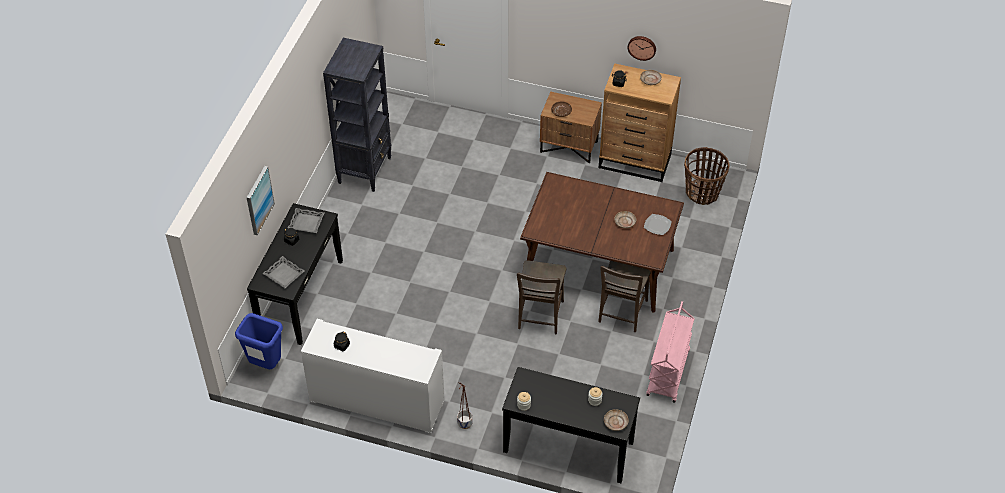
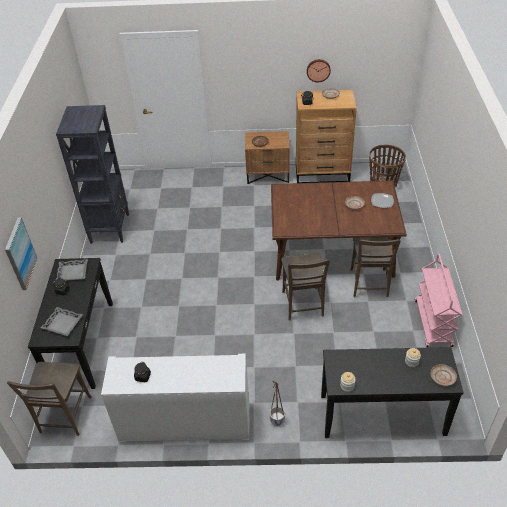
camera: 15 degrees left, 5 degrees down
(265, 365) = (64, 417): blue trash can -> brown chair

